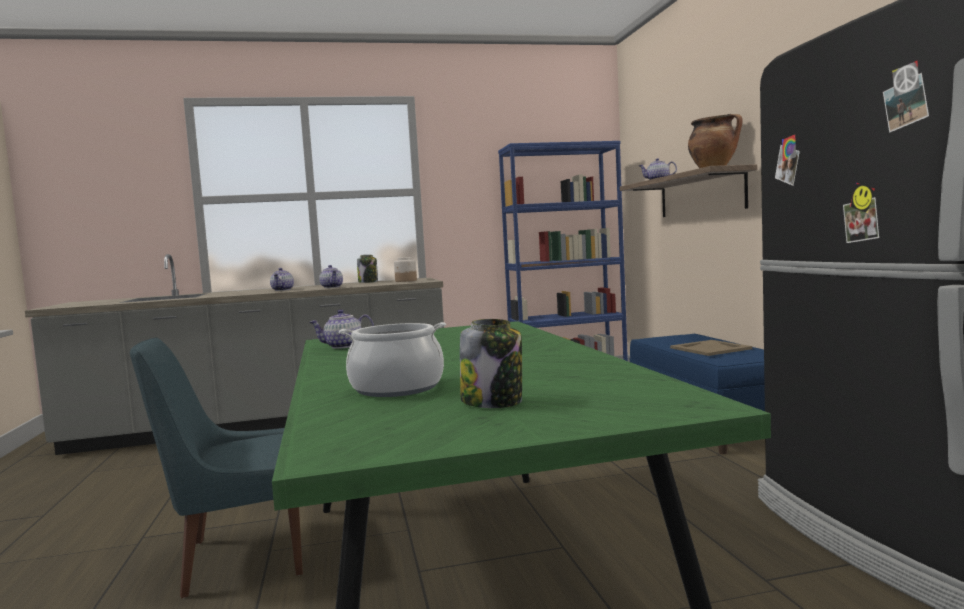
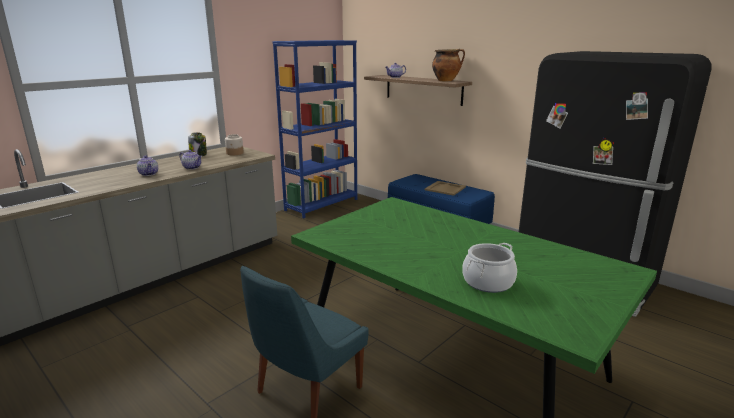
camera: 35 degrees left, 15 degrees up
(343, 346) = (346, 242): teapot -> none
(493, 402) = (556, 284): jar -> none

